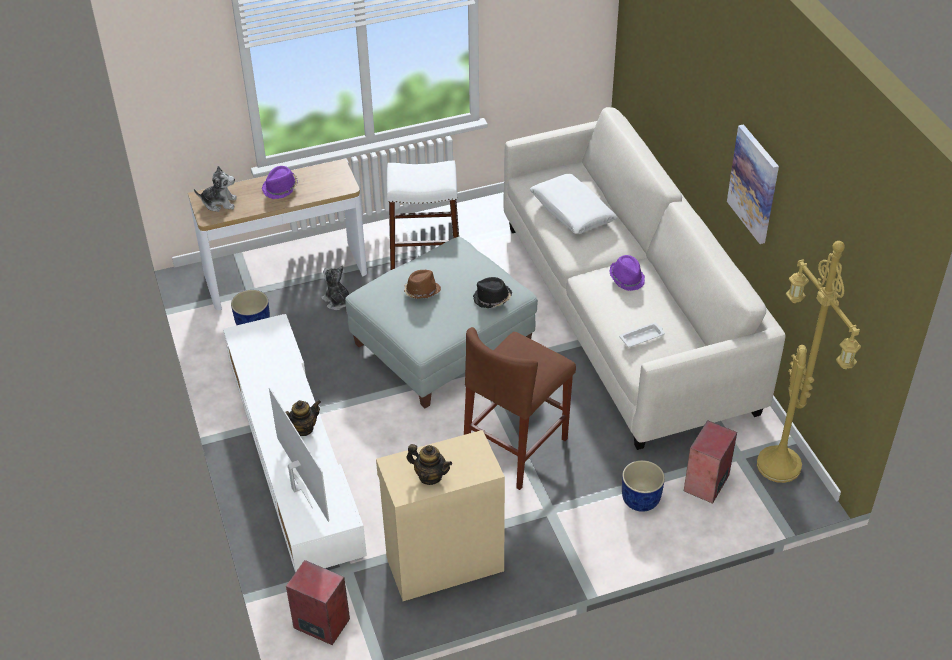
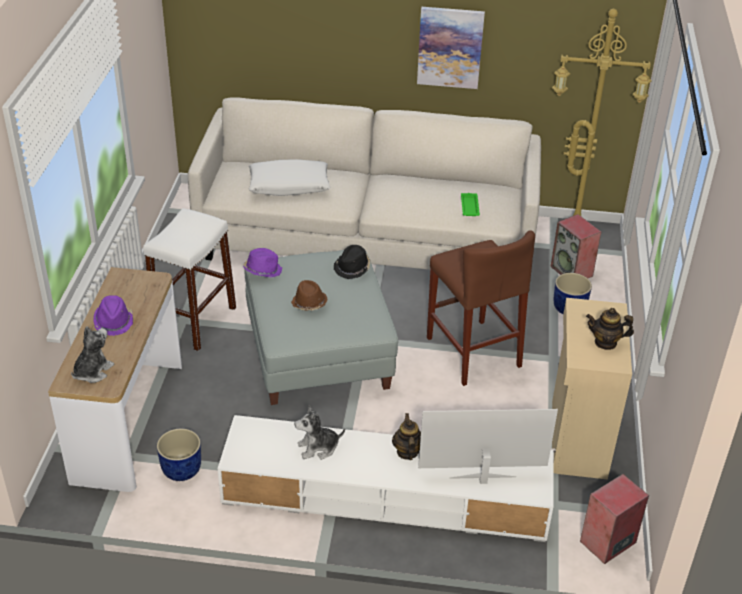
camera: 65 degrees left, 5 degrees down
(337, 301) = (200, 397): plush toy -> plush toy (318, 448)
(430, 476) = (605, 342): teapot -> teapot turned 135 degrees counterclockwise
(627, 278) = (396, 189): purple hat -> purple hat (262, 270)
(642, 337) = (469, 206): white tray -> green tray

